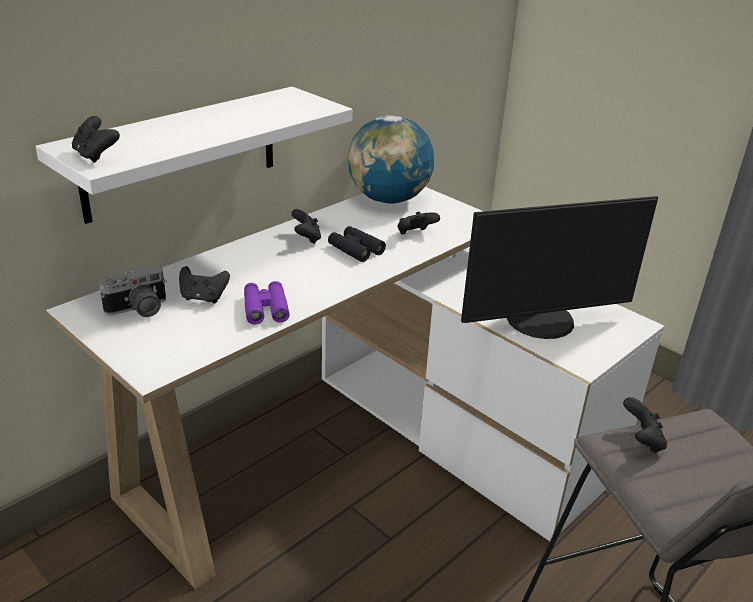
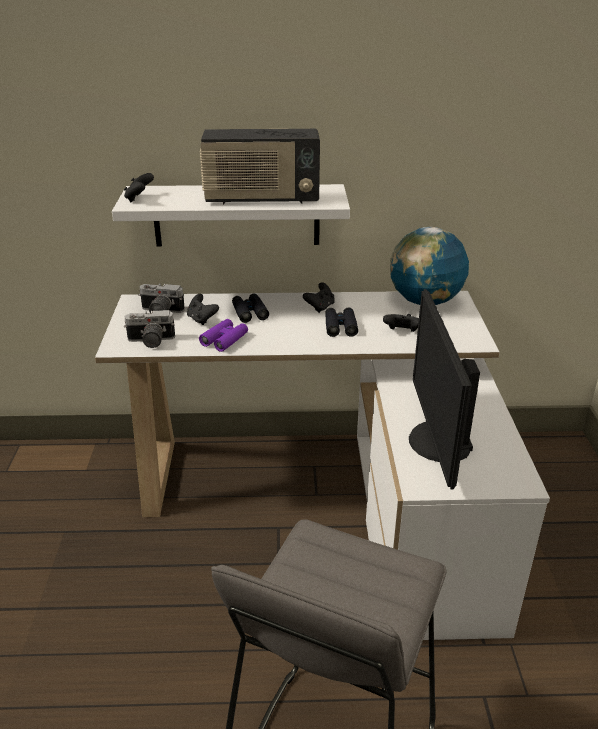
camera: 45 degrees right, 0 degrees up
(185, 347) = (150, 342): none -> camera
(244, 270) = (250, 312): none -> black binoculars
(247, 120) = (261, 199): none -> radio
(542, 322) = (437, 442): monitor -> monitor turned 60 degrees clockwise
(642, 440) = (336, 546): black game controller -> none

